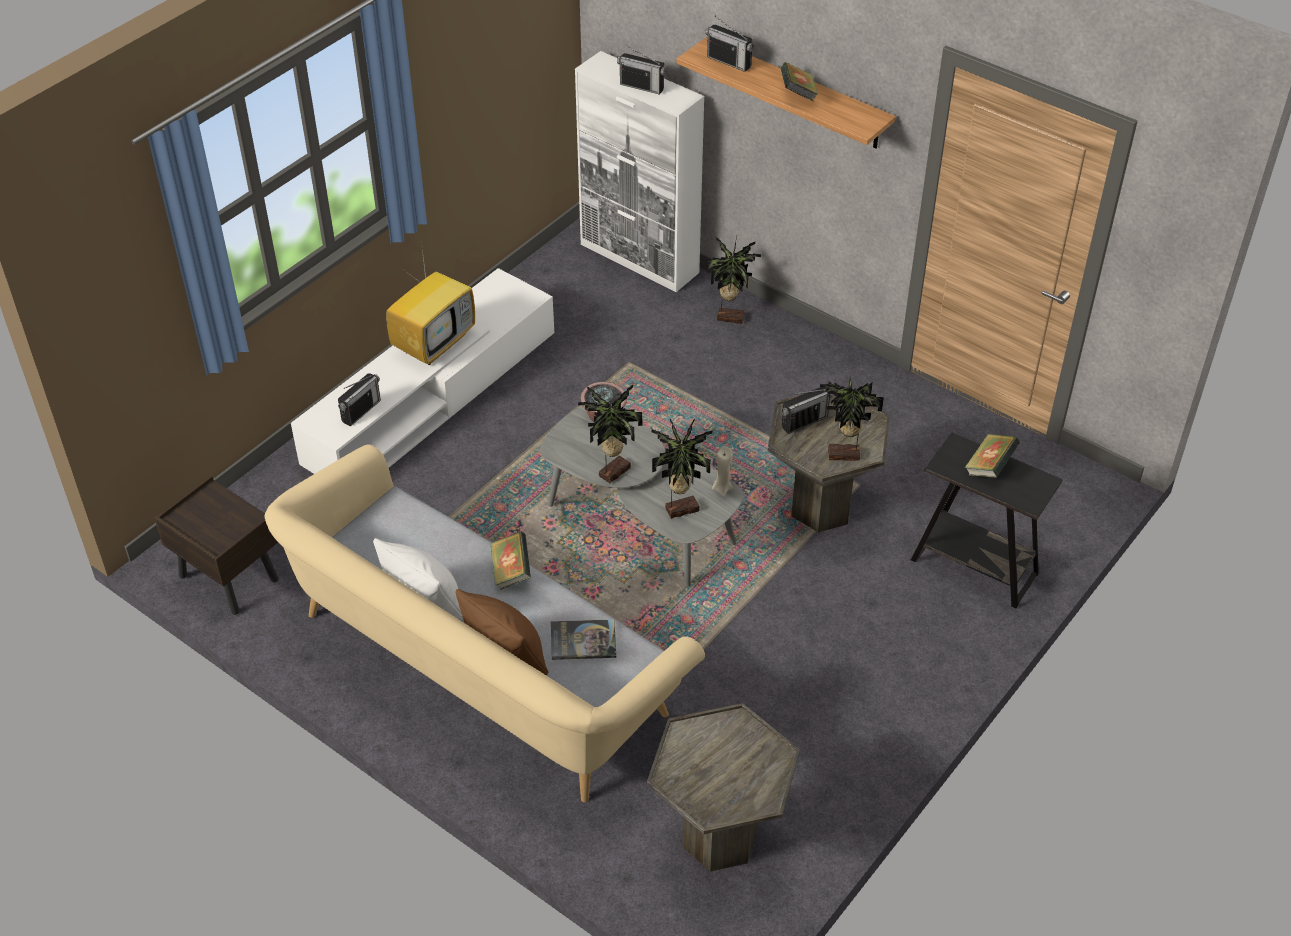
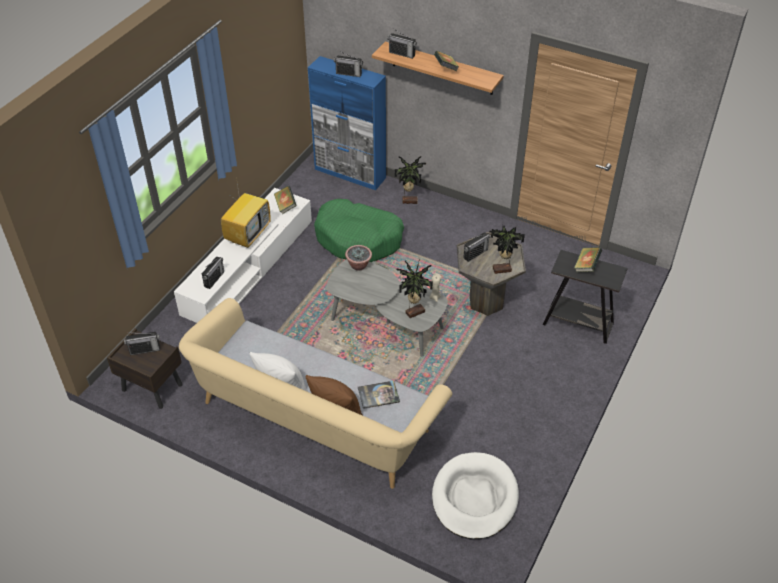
camera: 10 degrees left, 0 degrees up
(218, 513) = (145, 350): none -> radio
(511, 571) = (327, 361): book -> book (285, 206)
(612, 471) = (371, 295): potted plant -> none
(627, 373) = (358, 239): none -> green dog bed
(639, 259) = (350, 174): white cabinet -> blue cabinet
(719, 839) = (474, 498): grey side table -> white dog bed

